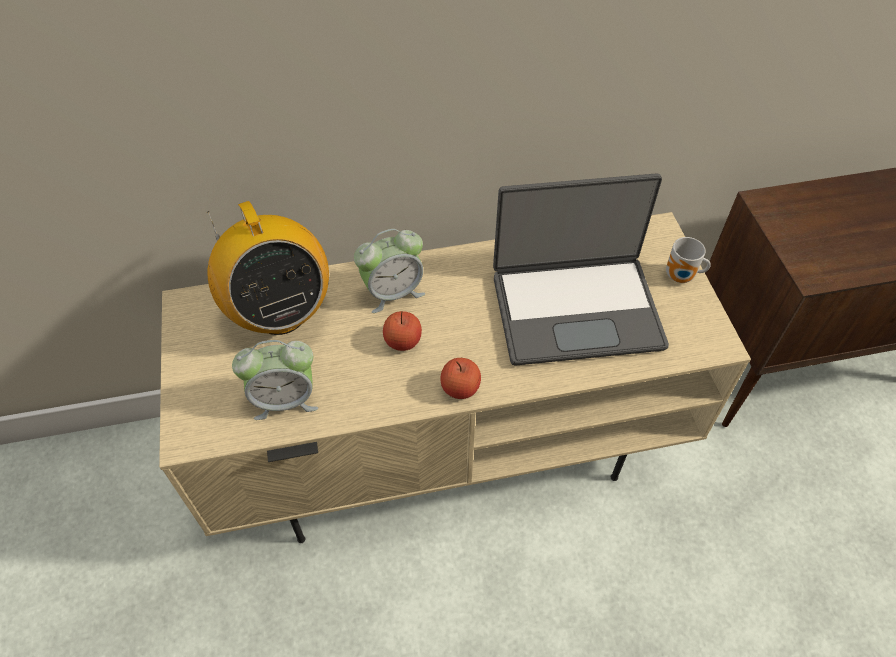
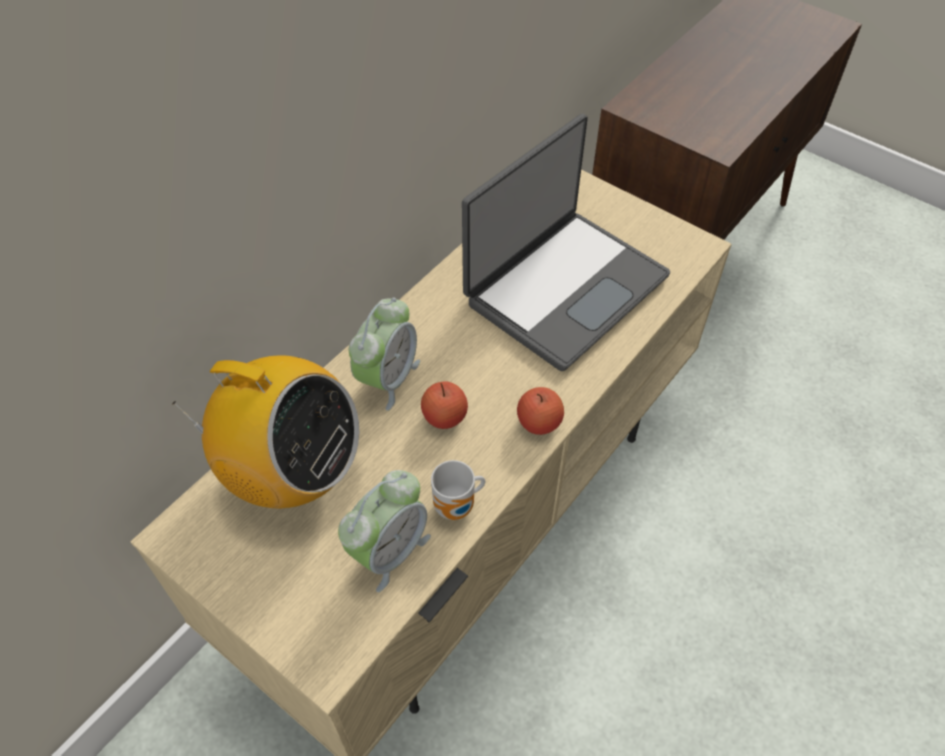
camera: 40 degrees left, 0 degrees up
(681, 278) = (619, 209): mug -> mug (457, 507)

